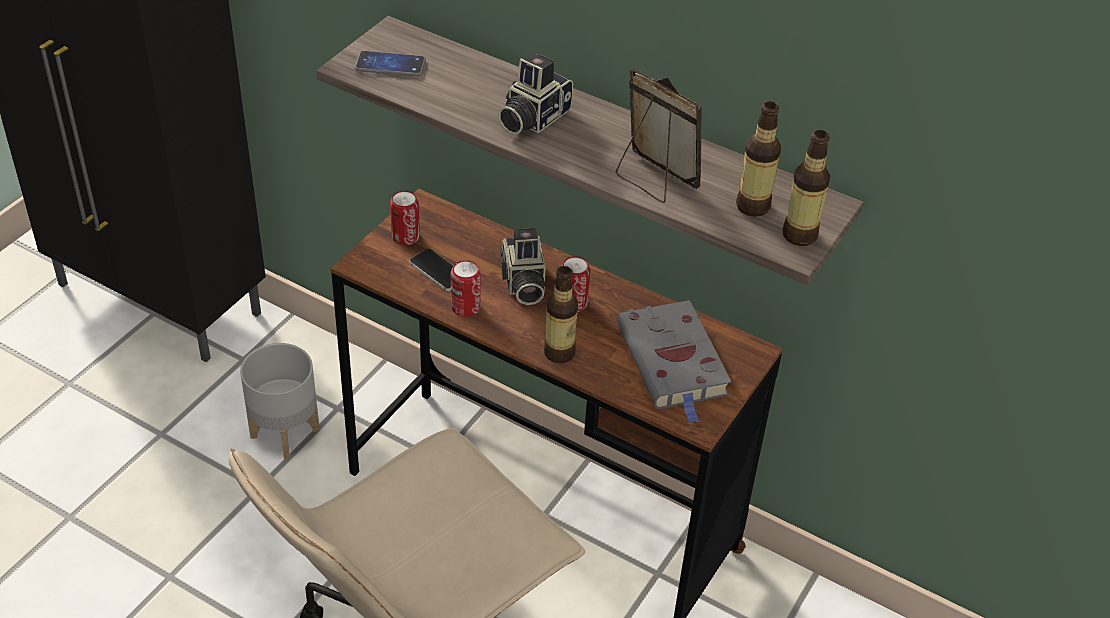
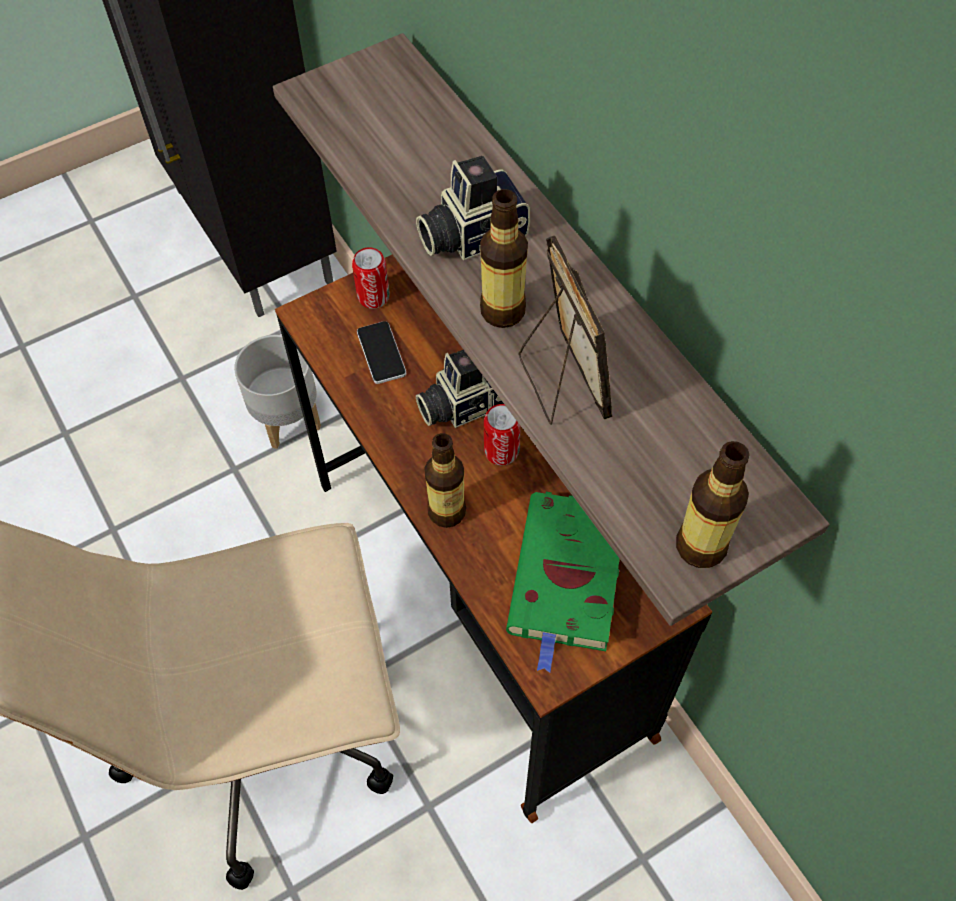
camera: 30 degrees right, 15 degrees up
(390, 65) = (357, 104): phone -> none
(465, 307) = (381, 411): can -> none
(522, 283) = (461, 404): camera -> camera turned 45 degrees clockwise
(674, 364) = (567, 580): grey book -> green book
(752, 206) = (666, 473): bottle -> bottle (502, 311)

